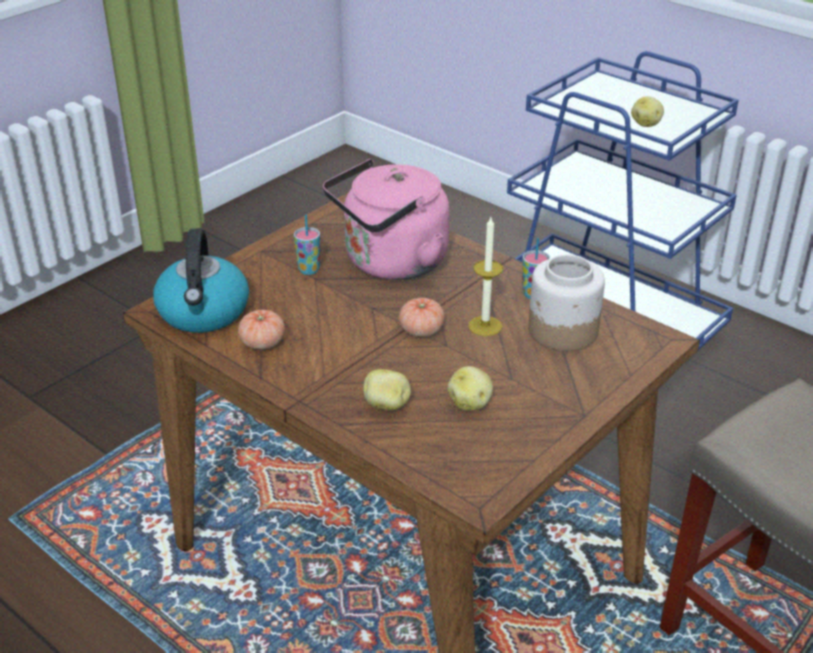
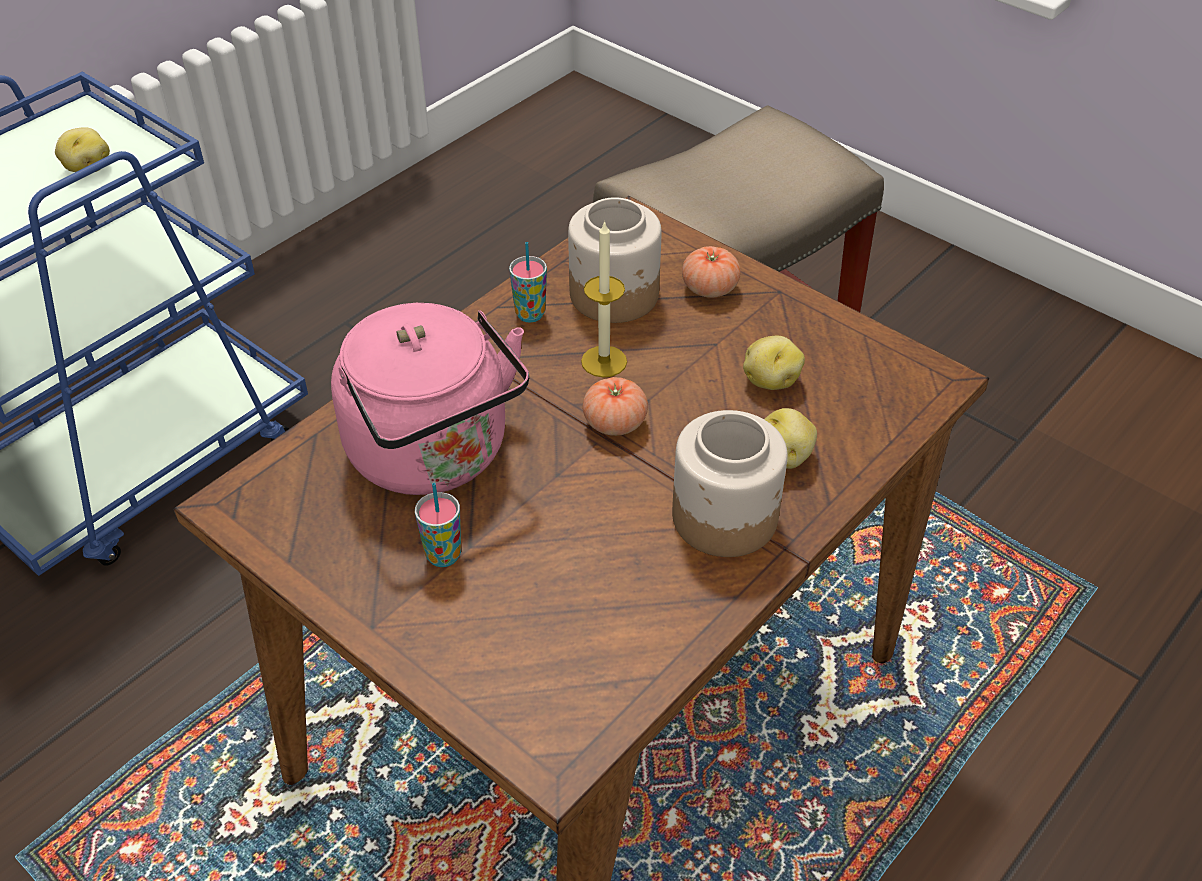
camera: 90 degrees left, 10 degrees up
(204, 313) = (565, 690): kettle -> none
(262, 343) = (649, 601): tomato -> tomato (709, 288)
(329, 375) = (726, 517): none -> jar

